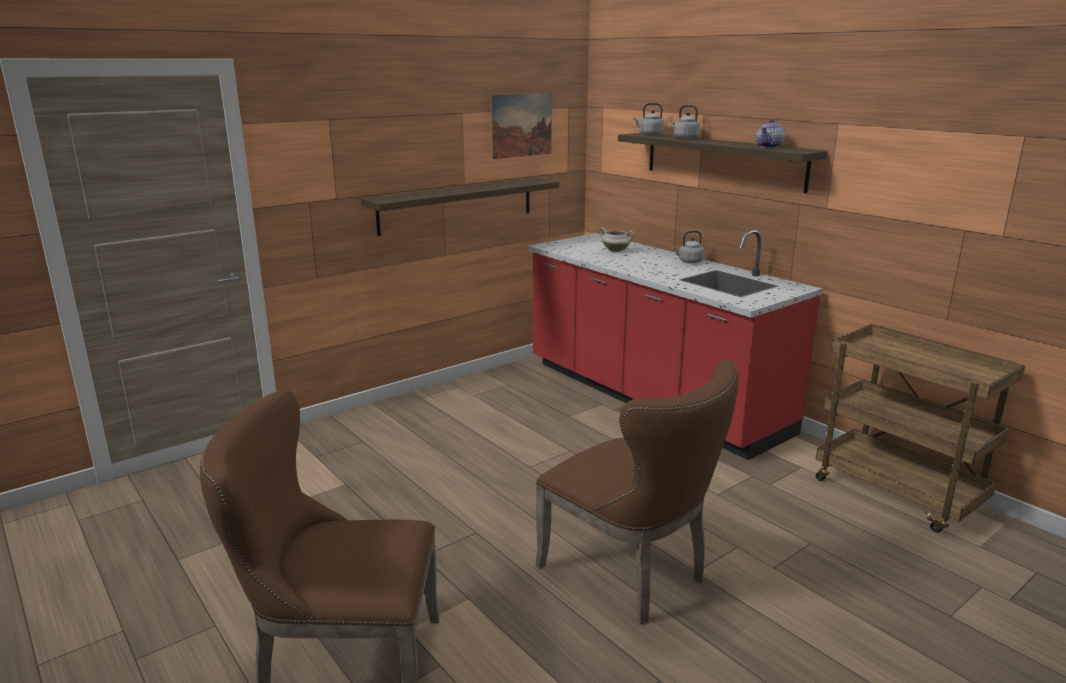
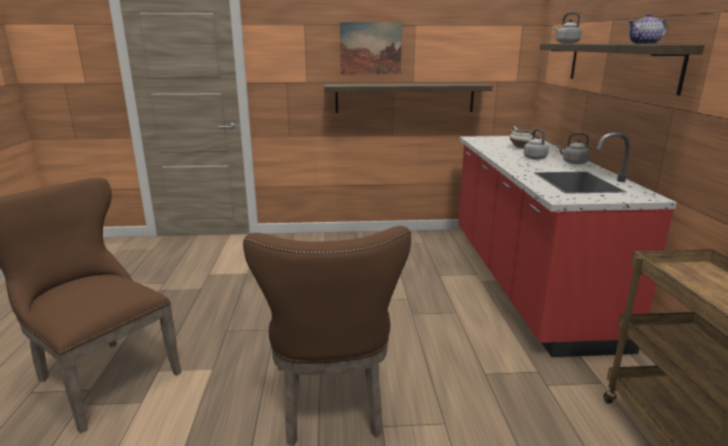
camera: 35 degrees right, 0 degrees up
(521, 125) = (470, 38): picture -> picture (370, 48)
(684, 138) = (587, 43): grey kettle -> grey kettle (534, 157)

